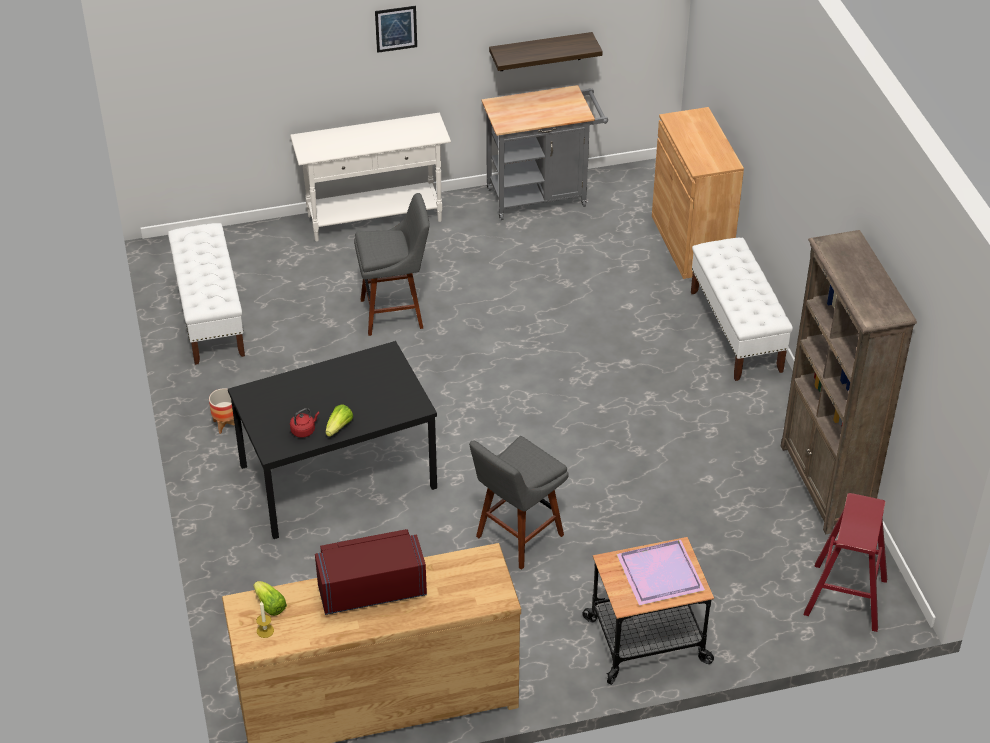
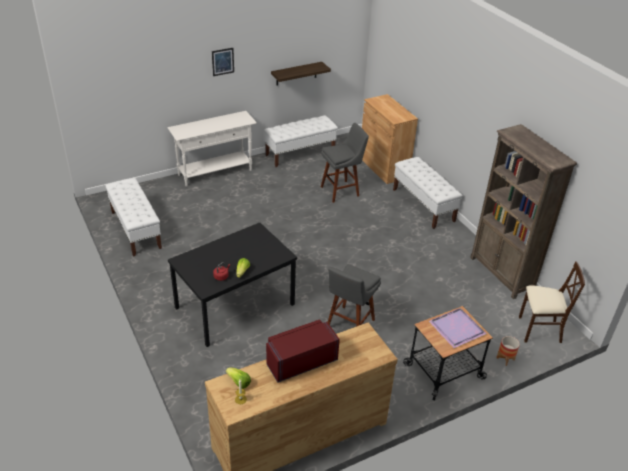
camera: 15 degrees left, 5 degrees down
(226, 424) = (160, 286): planter -> planter (505, 359)
(396, 313) = (241, 217): grey stool -> grey stool (341, 191)
(542, 196) = (300, 153): grey cart -> white bench
(845, 597) = (539, 330): red stool -> beige chair

